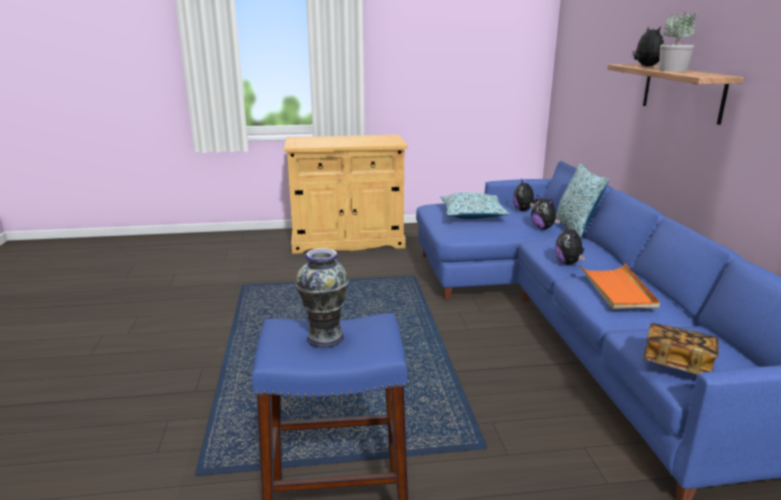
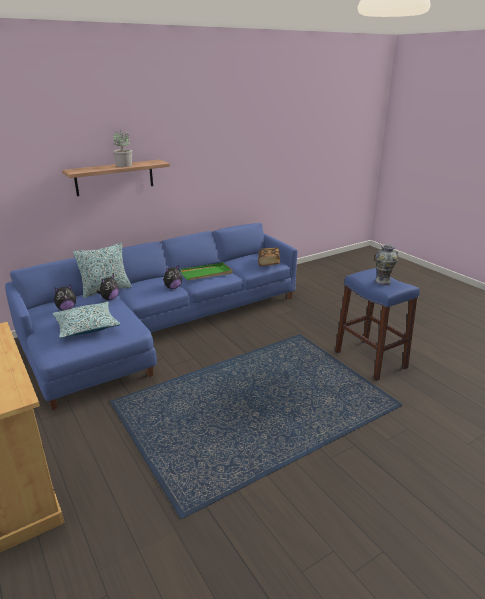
camera: 115 degrees left, 5 degrees up
(617, 289) = (206, 273): orange tray -> green tray
(645, 66) = (91, 168): plush toy -> none

